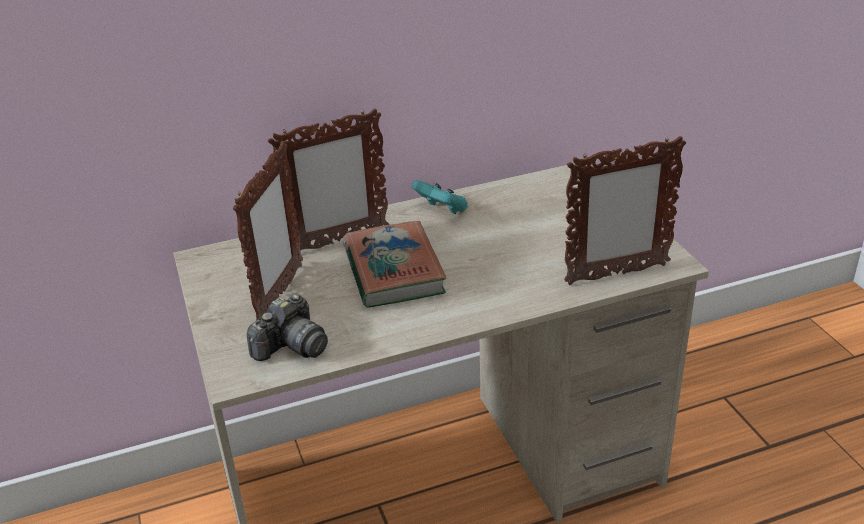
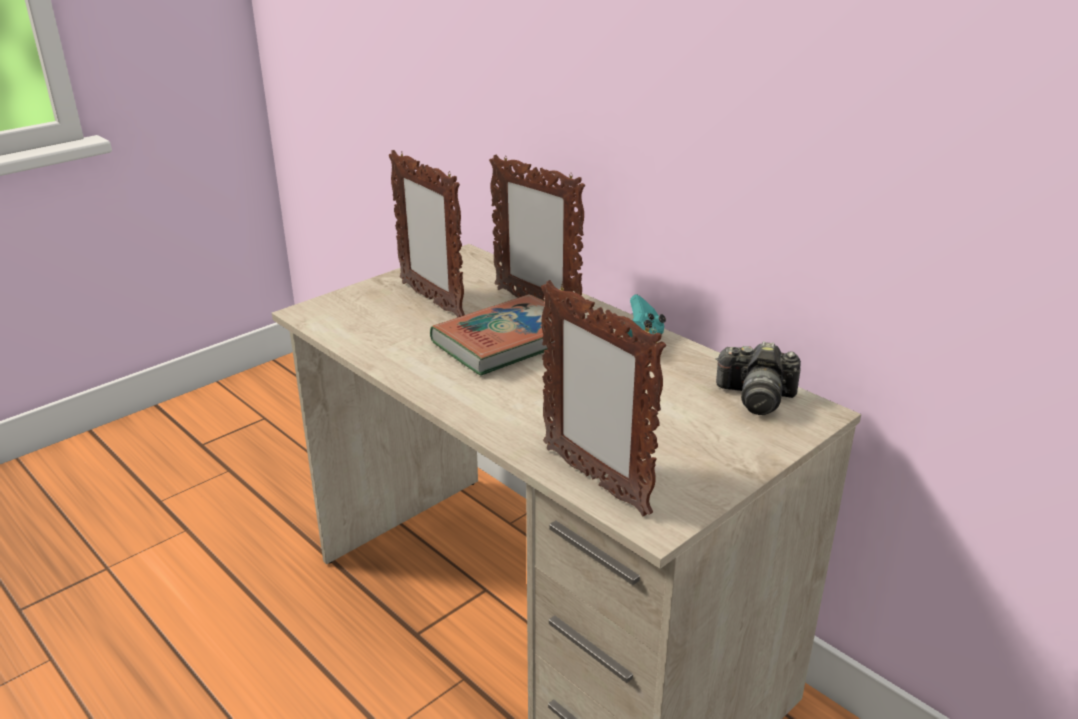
camera: 65 degrees right, 5 degrees down
(280, 295) = (431, 300): picture frame -> picture frame turned 60 degrees clockwise
(291, 347) = (358, 324): camera -> camera (756, 397)

